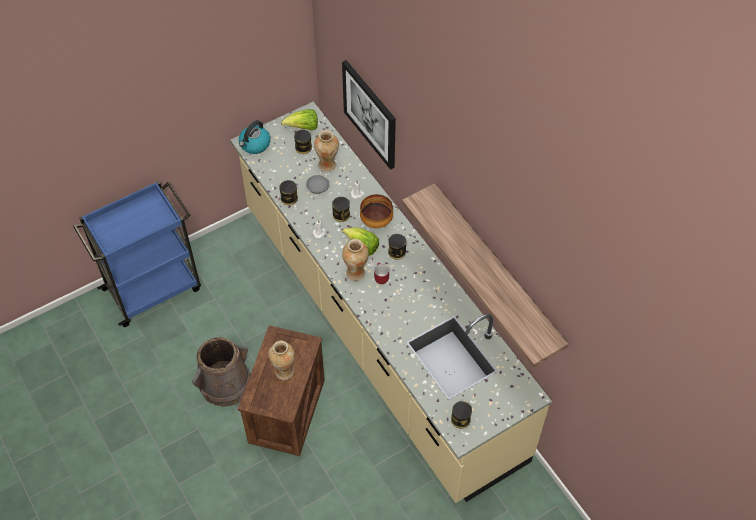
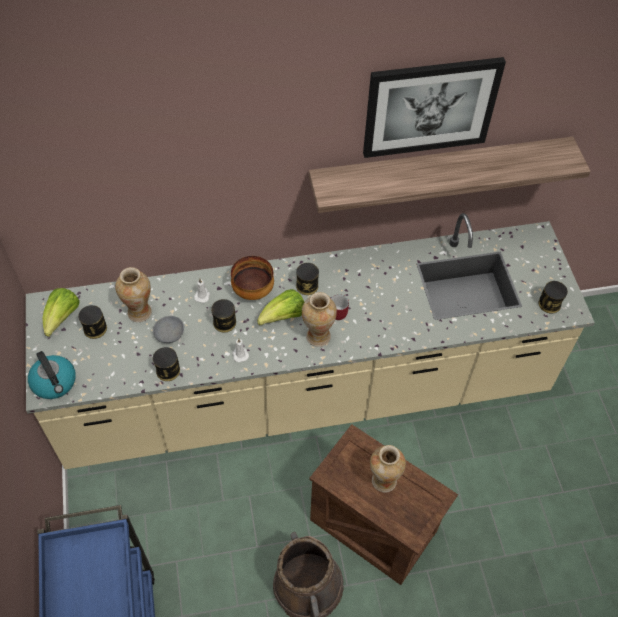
camera: 70 degrees left, 0 degrees up
(370, 114) = (154, 200): picture -> picture (430, 107)

